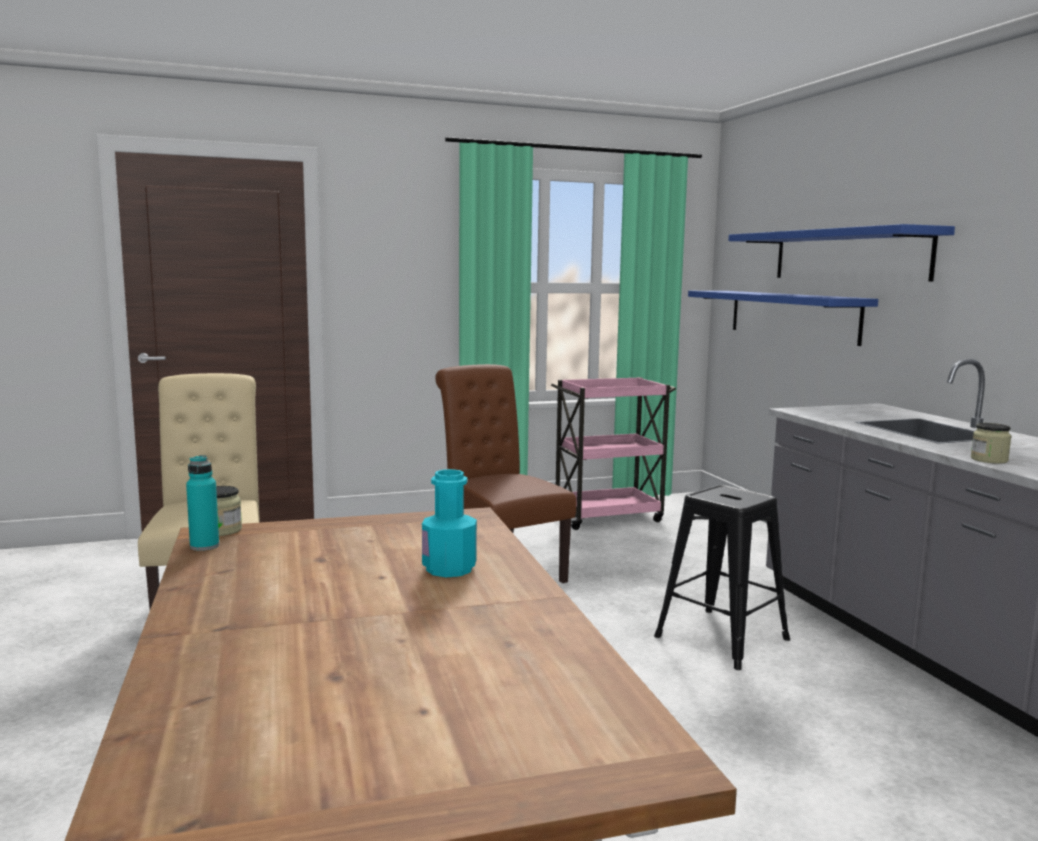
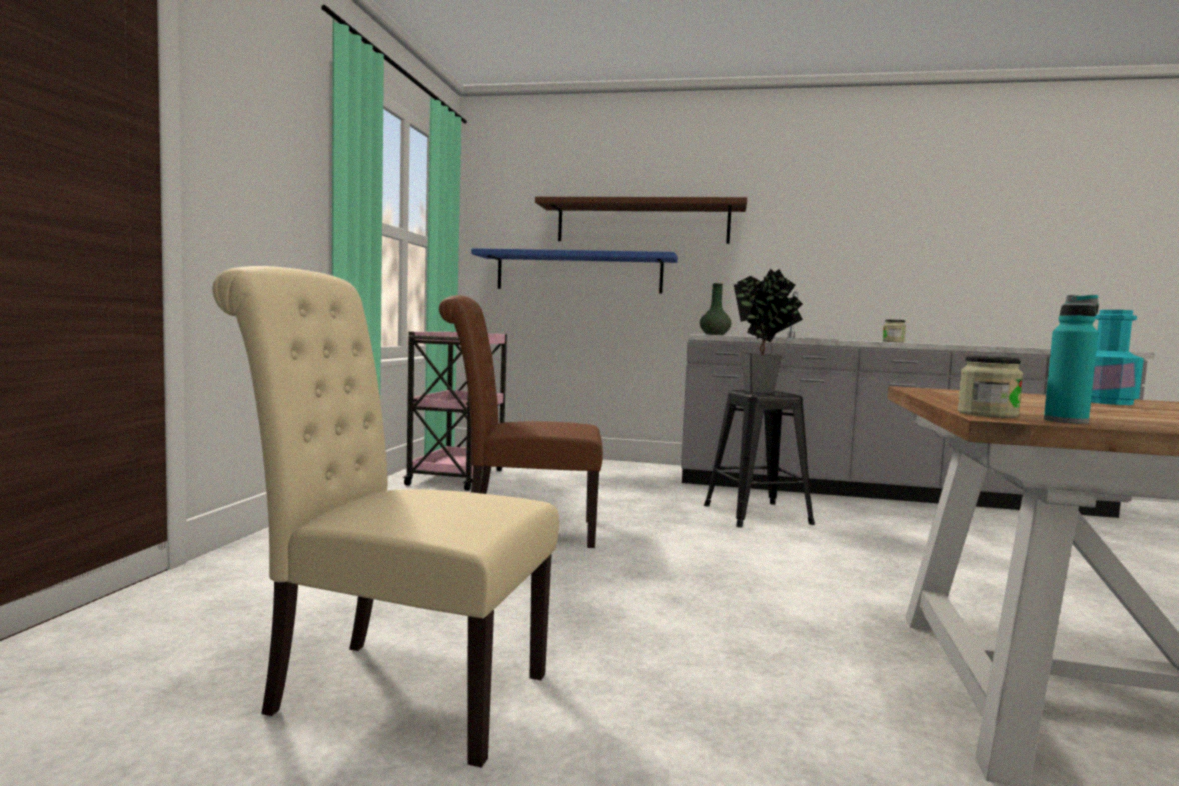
camera: 60 degrees left, 5 degrees down
(735, 495) = (764, 392): none -> potted plant
(835, 411) = (715, 334): none -> green vase
(848, 255) = (642, 223): blue shelf -> brown shelf

